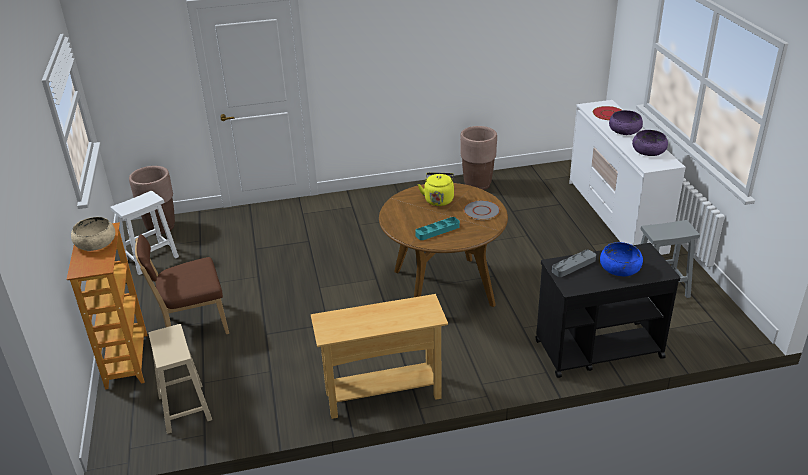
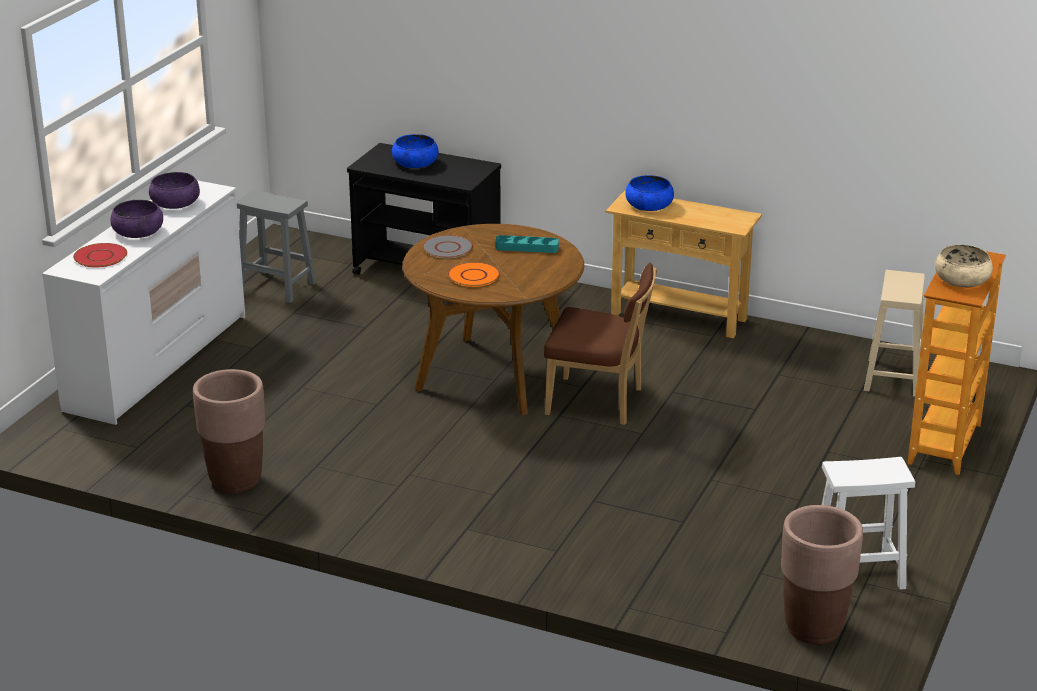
camera: 145 degrees left, 5 degrees down
(192, 325) = (842, 452): brown chair -> brown chair (599, 403)
(410, 313) = (649, 205): none -> blue bowl
(438, 199) = (473, 276): yellow kettle -> orange plate
(573, 265) = (451, 177): grey tray -> none

